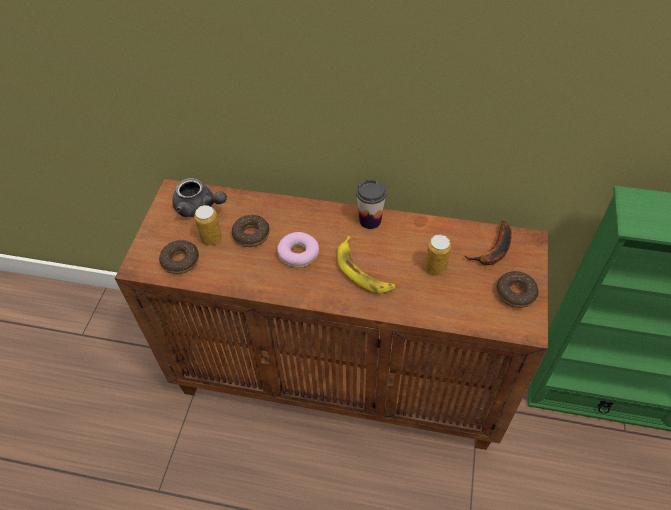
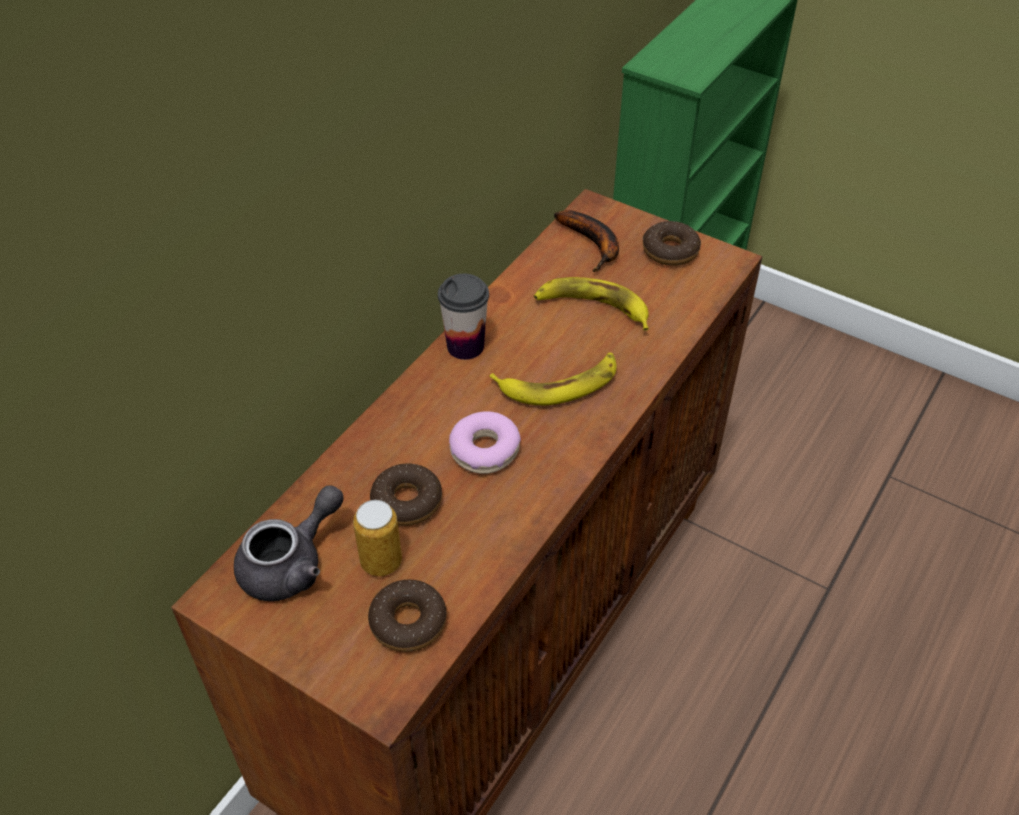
camera: 70 degrees left, 5 degrees down
(435, 268) = (592, 308): can -> banana

